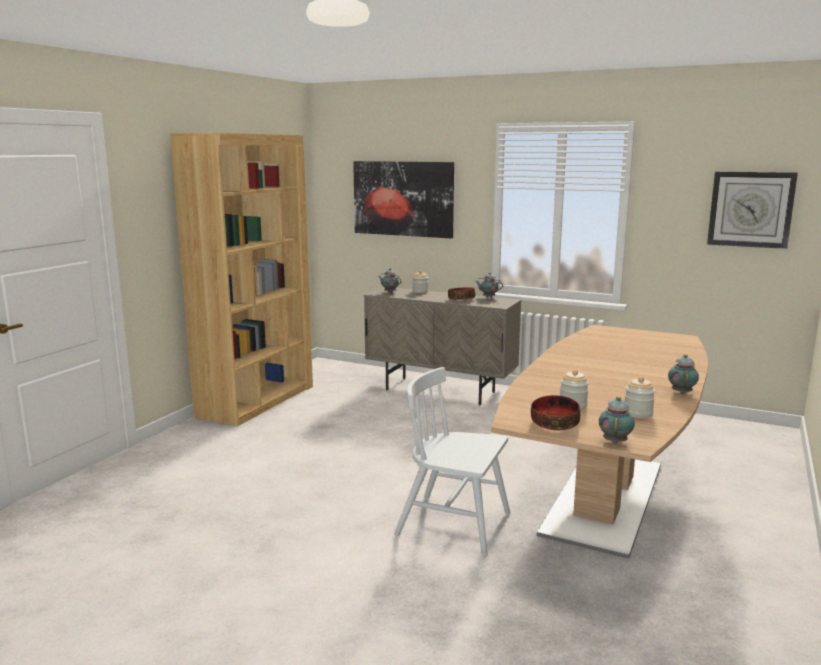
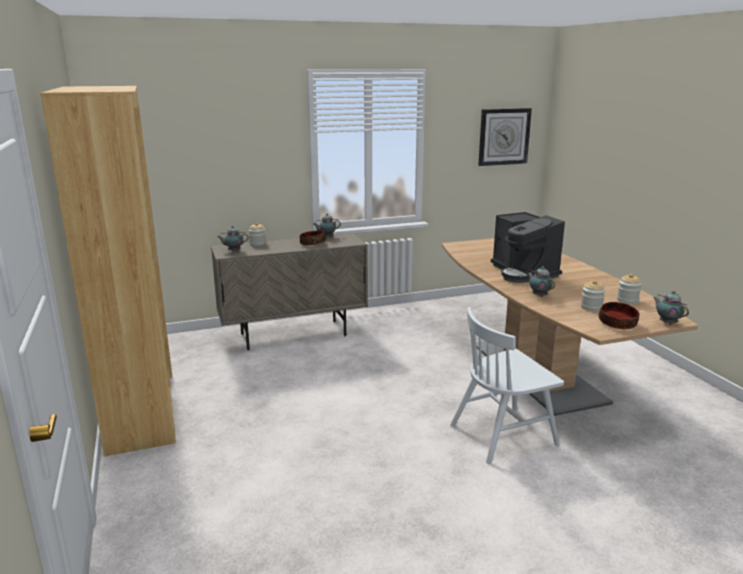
camera: 45 degrees left, 5 degrees up
(403, 198) = (210, 150): picture -> none
(598, 363) = (523, 272): none -> coffee machine
(681, 392) = (606, 278): teapot -> teapot (539, 295)

